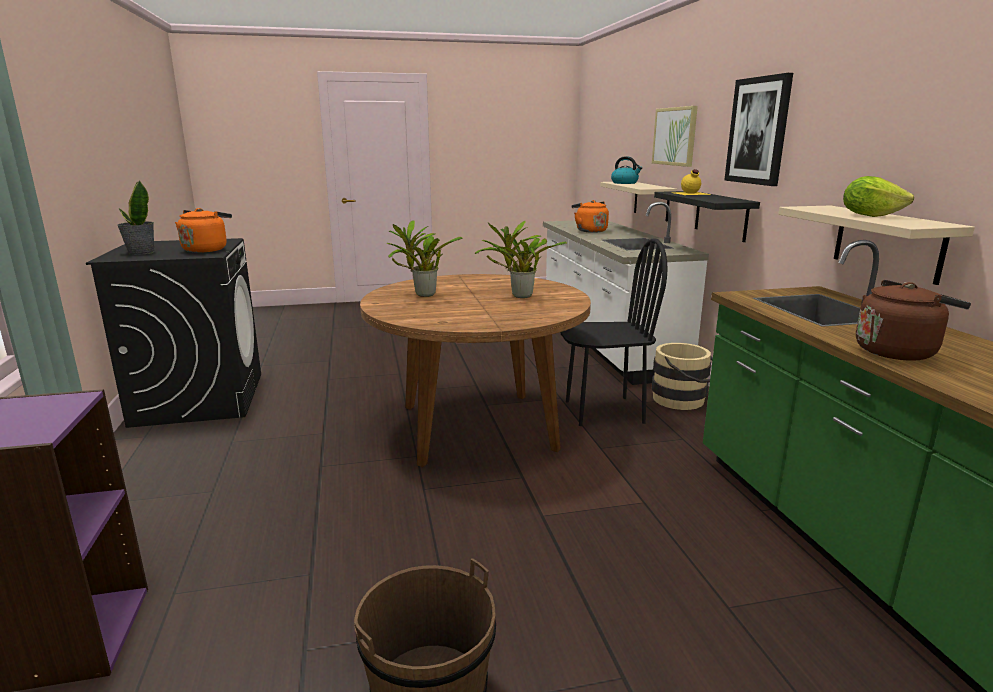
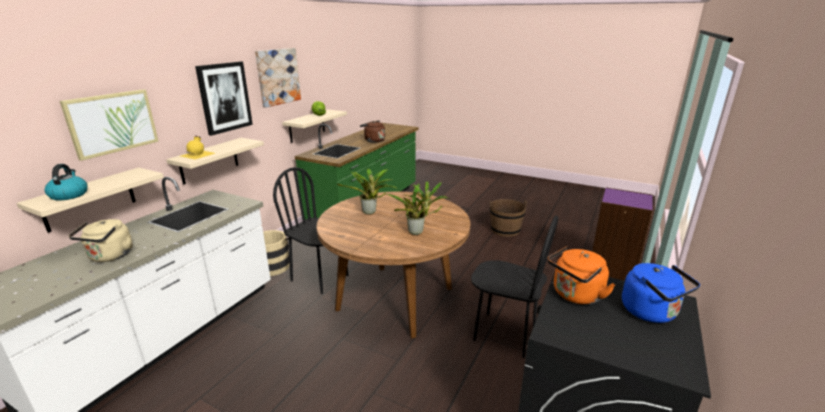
camera: 140 degrees left, 5 degrees up
(141, 252) = (651, 312): potted plant -> blue kettle
(300, 444) = (504, 334): none -> black chair
(589, 231) = (110, 256): orange kettle -> beige kettle
(721, 215) = (209, 160): black shelf -> beige shelf
(850, 106) = (278, 76): none -> picture

